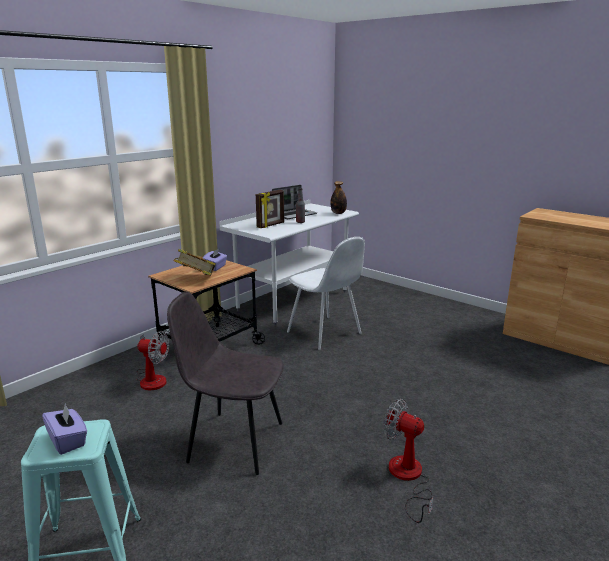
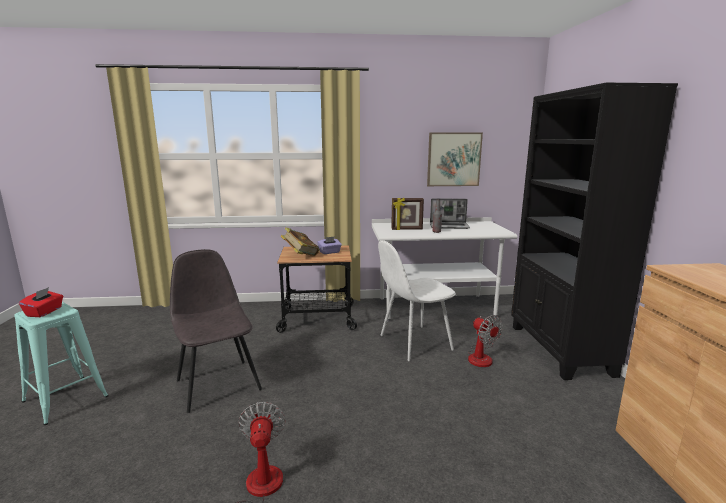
camera: 45 degrees right, 5 degrees down
(68, 441) = (44, 312): purple tissue box -> red tissue box
(152, 378) = (256, 323): fan -> fan (481, 356)
(279, 145) = (453, 159): none -> picture
(325, 333) = (413, 343): white chair -> white chair turned 60 degrees clockwise
(338, 213) = (492, 232): bottle -> none
(414, 300) = (559, 350): none -> black bookcase

